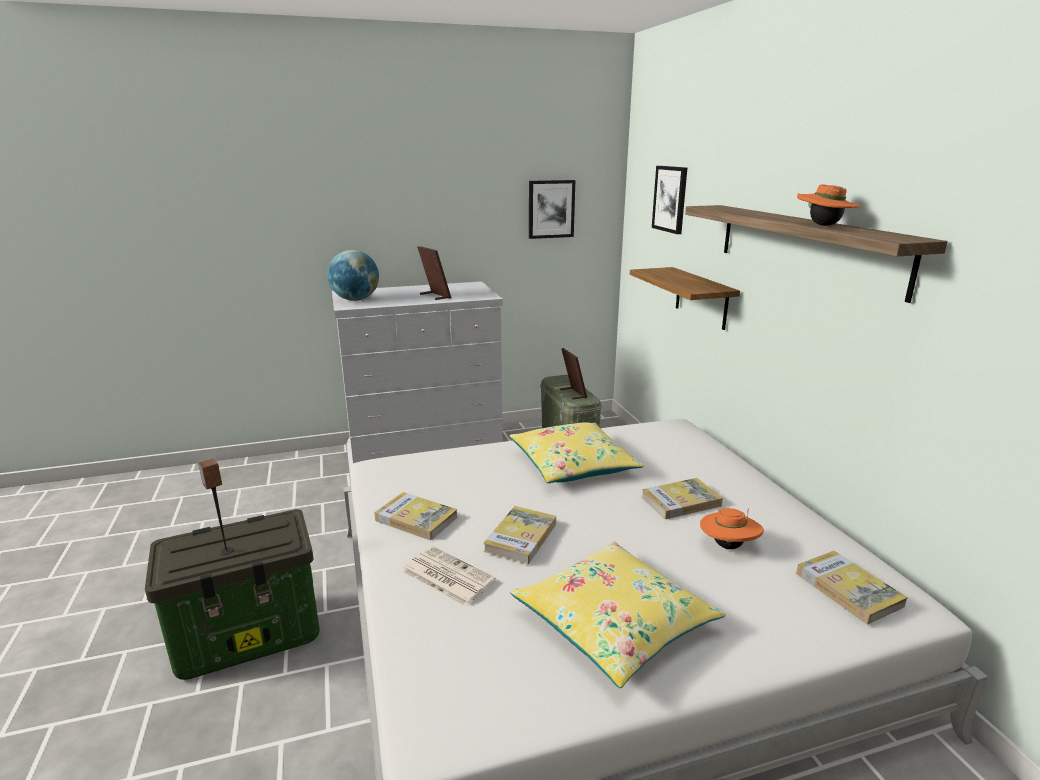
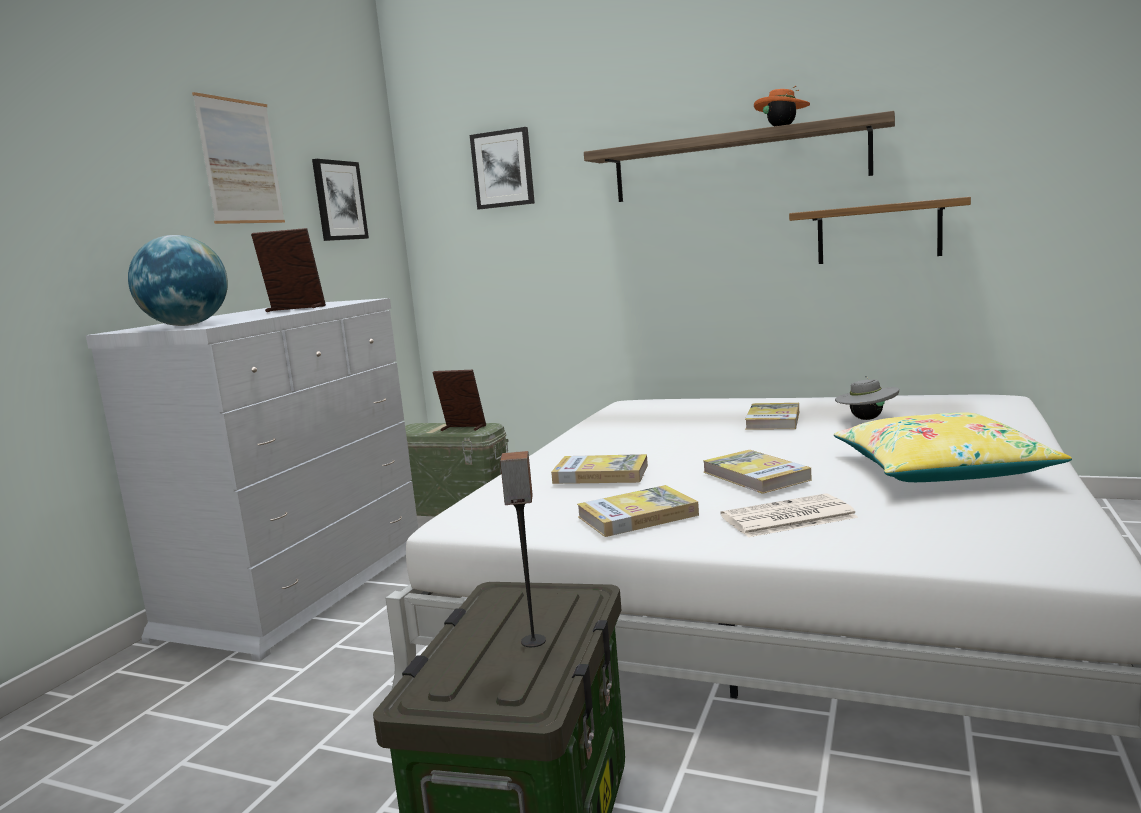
camera: 50 degrees left, 10 degrees down
(461, 187) = (240, 161): none -> picture
(573, 464) = (637, 441): yellow pillow -> none
(701, 298) = (591, 263): shelf -> shelf (878, 233)
(728, 545) = (866, 419): orange hat -> grey hat
(848, 589) = (964, 403): book -> book (600, 474)

